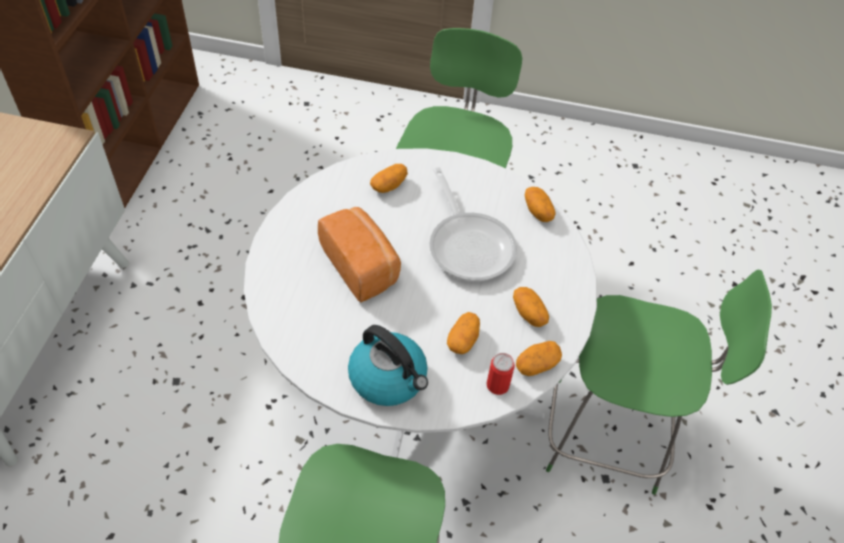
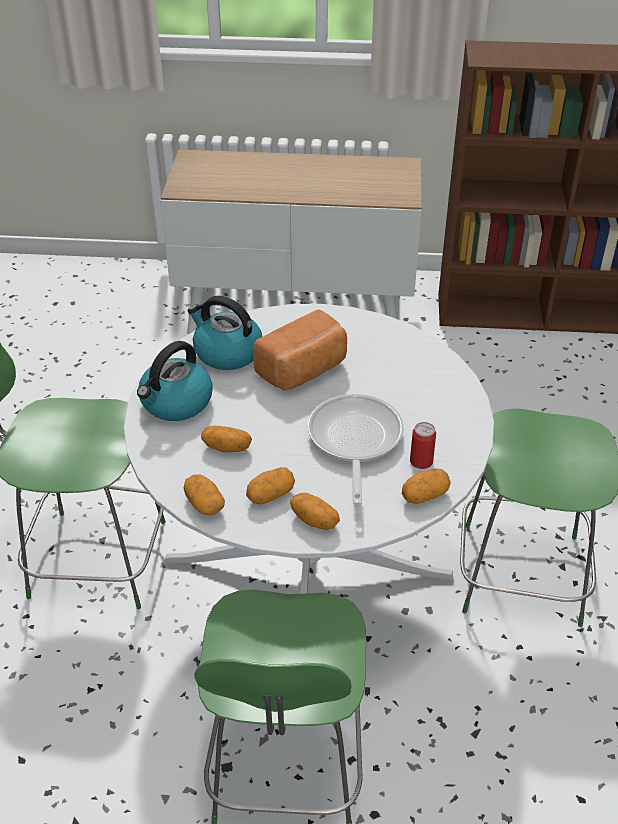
camera: 85 degrees right, 10 degrees down
(316, 326) = (227, 352): none -> kettle
(389, 185) = (417, 375): potato -> potato (315, 520)
(469, 245) = (354, 442): frying pan -> frying pan turned 120 degrees clockwise
(497, 385) = (176, 476): can -> can (421, 461)

